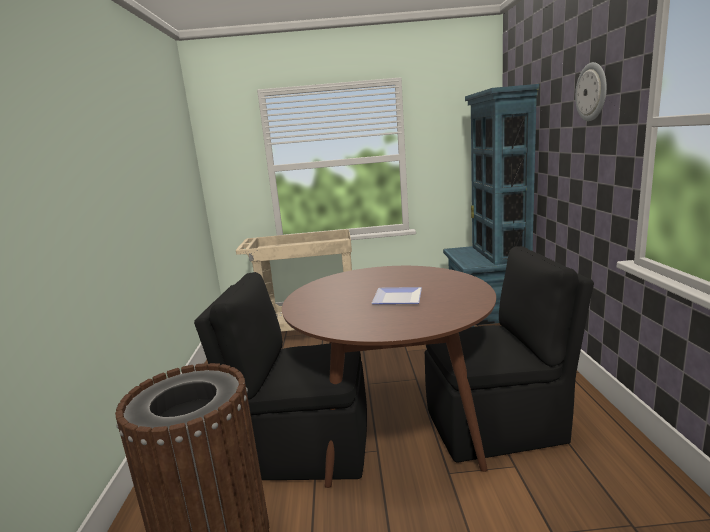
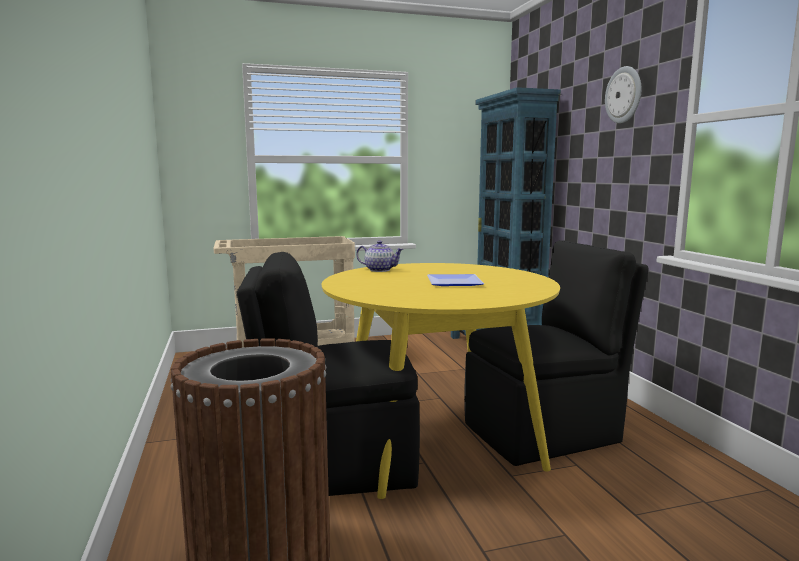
camera: 15 degrees left, 5 degrees down
(347, 277) = (379, 270): none -> teapot
(395, 429) = (436, 442): brown dining table -> yellow dining table

